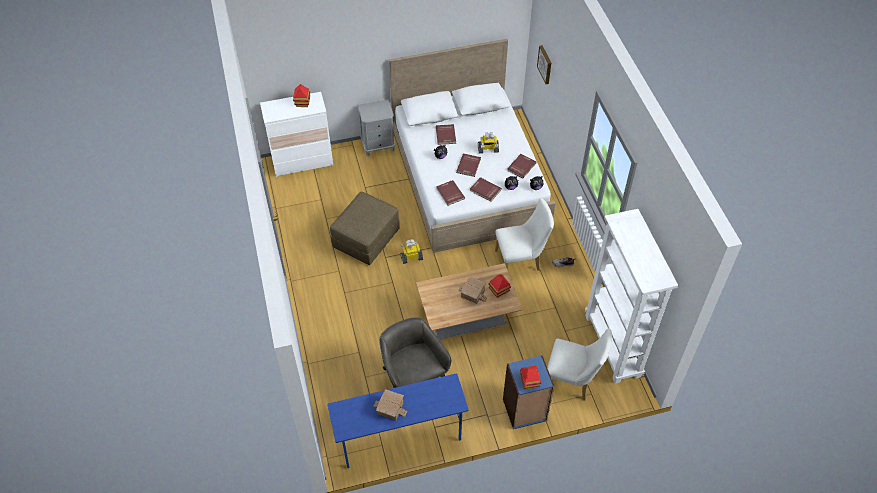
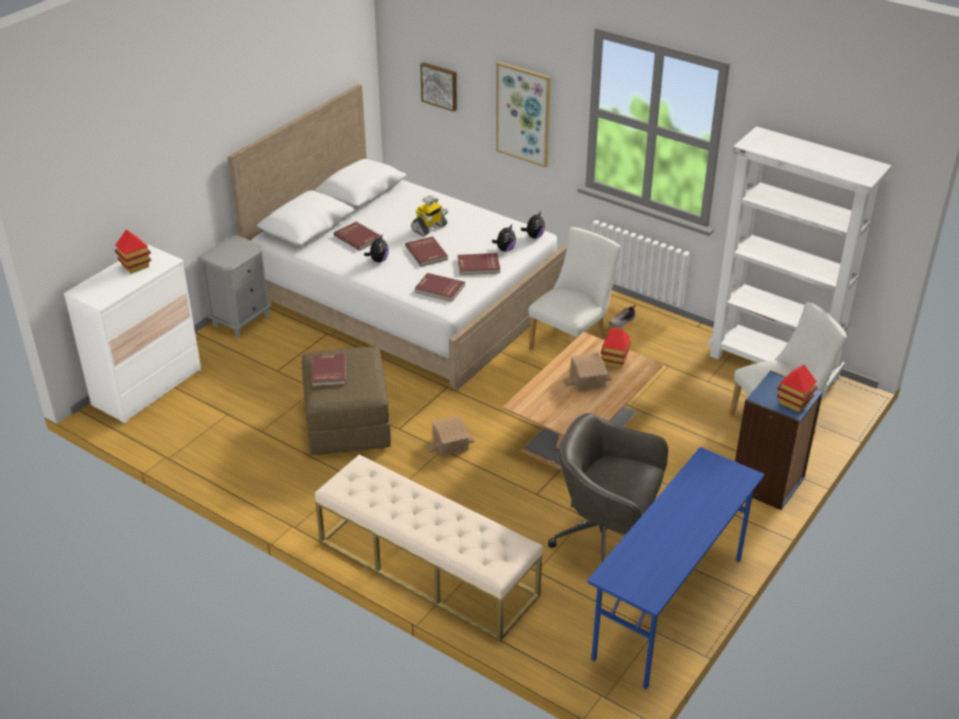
camera: 40 degrees left, 15 degrees down
(322, 340) = (427, 568): none -> beige bench
(390, 408) = (674, 532): toy house -> toy house (450, 443)
(411, 257) = (434, 410): toy robot -> none
(521, 166) = (491, 225): red book -> red book (328, 372)
(568, 111) = (523, 114): none -> picture

